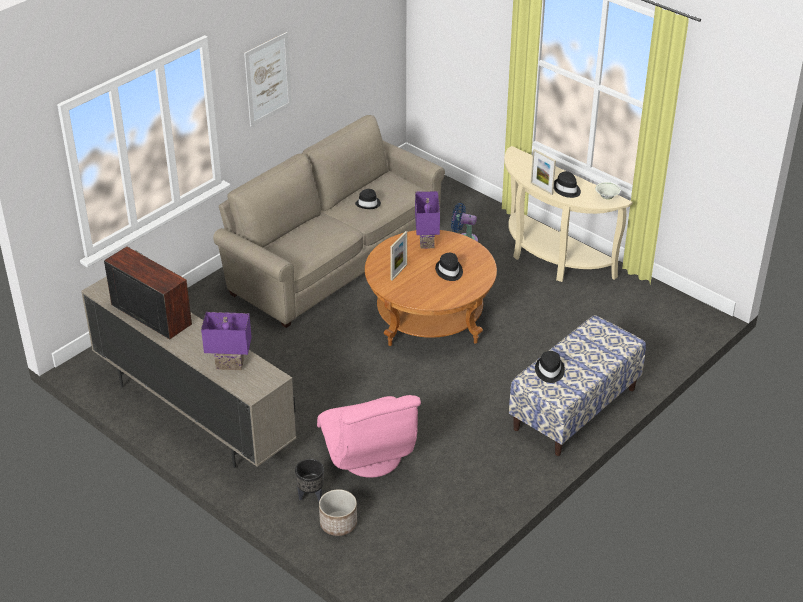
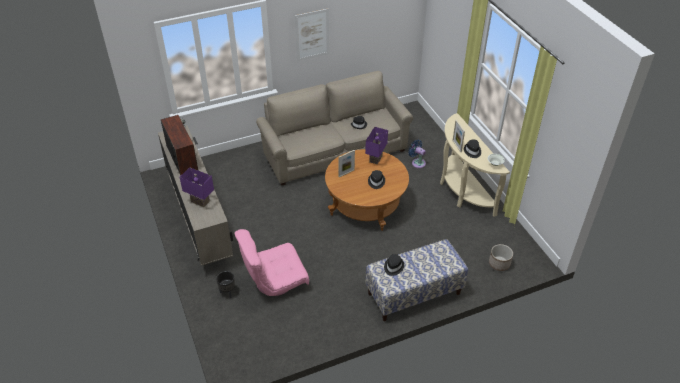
camera: 25 degrees right, 5 degrees up
(338, 524) = (230, 315): planter -> planter (499, 263)
(369, 457) = (274, 280): pink armchair -> pink armchair turned 60 degrees clockwise

